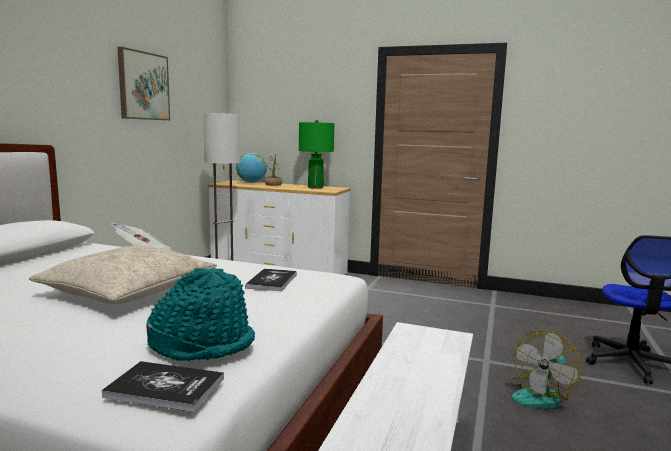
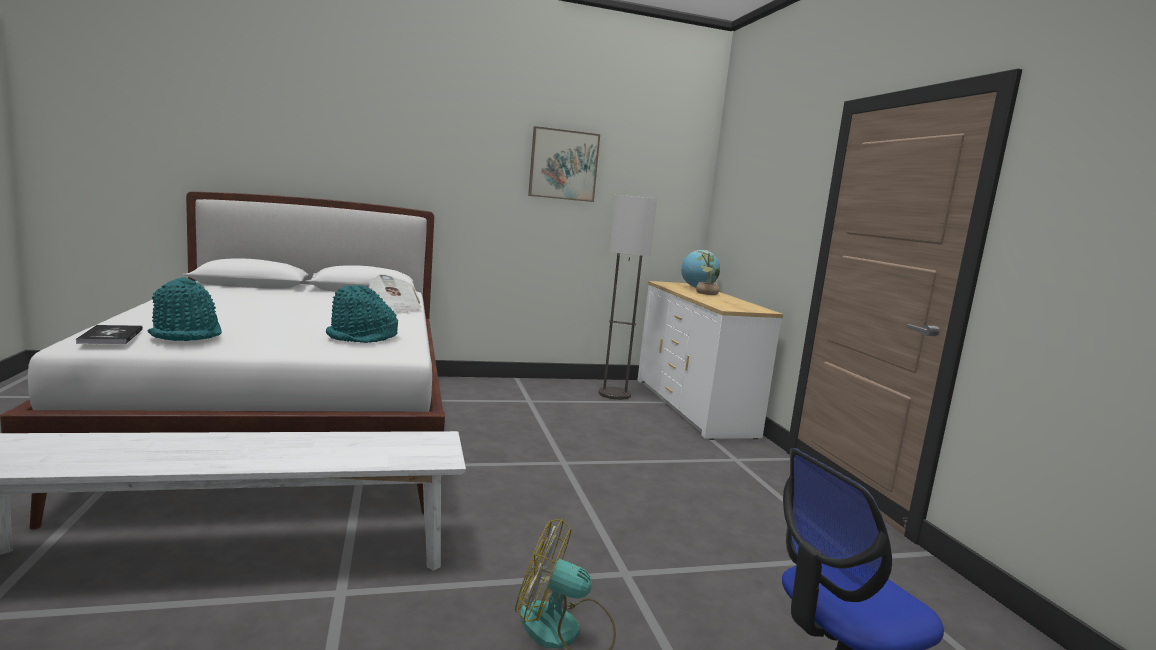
camera: 55 degrees right, 0 degrees up
(128, 291) = (298, 314): beige pillow -> none
(272, 281) = (362, 337): book -> turquoise hat
(315, 187) = (735, 304): green table lamp -> none

